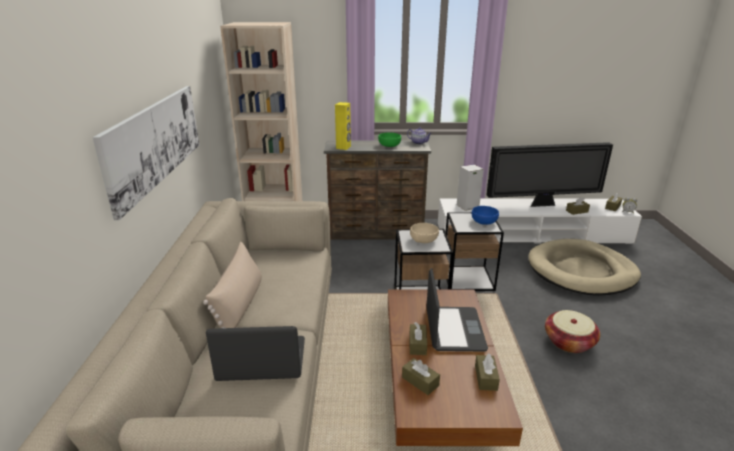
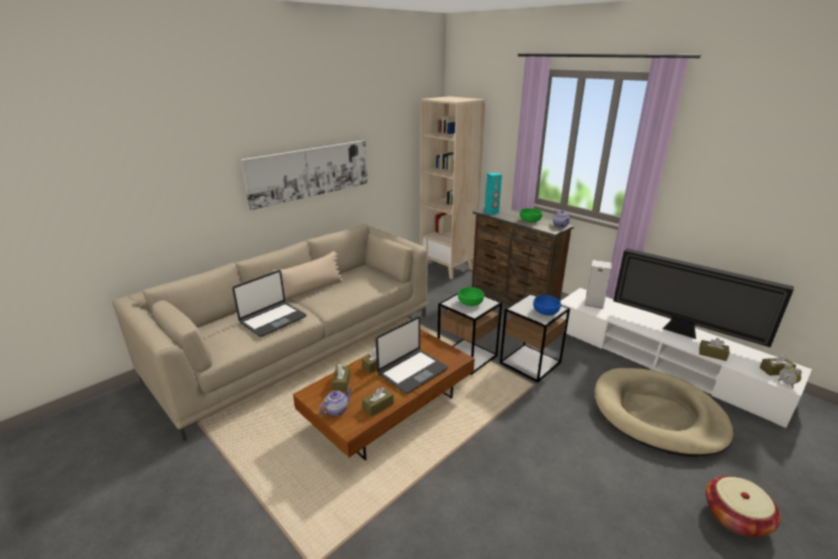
camera: 45 degrees right, 0 degrees up
(262, 361) = (272, 319): laptop -> laptop turned 90 degrees clockwise
(343, 147) = (491, 212): yellow speaker -> turquoise speaker
(424, 240) = (470, 303): beige bowl -> green bowl
(463, 408) = (337, 410): none -> teapot
(569, 342) = (533, 450): basket -> basket (735, 517)

